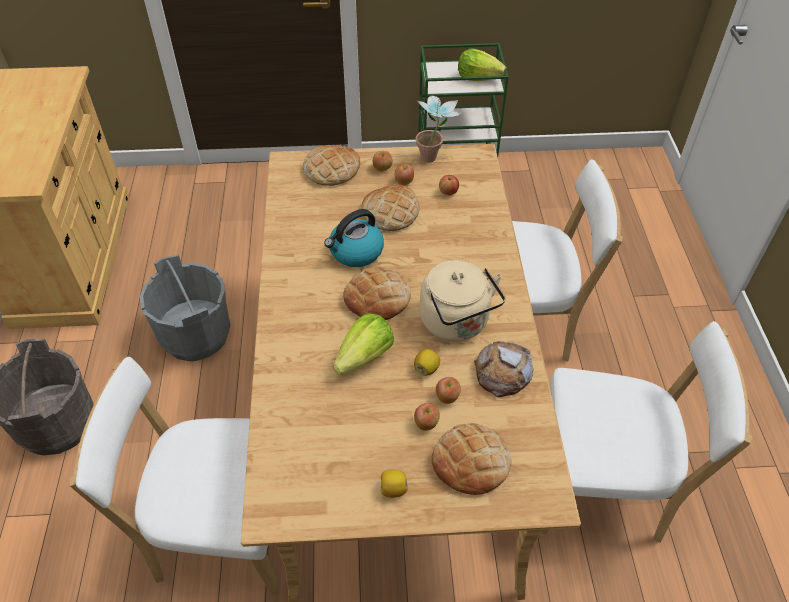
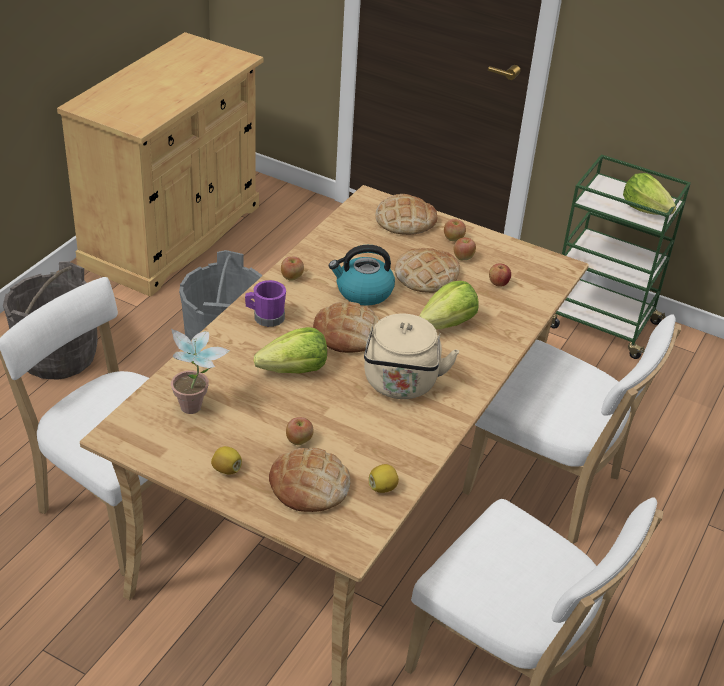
camera: 30 degrees right, 10 degrees down
(298, 319) = (265, 317): none -> purple mug
(426, 368) = (339, 403): lemon -> lemon (383, 487)
(434, 157) = (514, 251): potted plant -> potted plant (197, 410)
(443, 248) = (447, 324): none -> lettuce
(447, 397) = (336, 432): apple -> apple (292, 277)
(503, 372) = (405, 439): bread -> none

